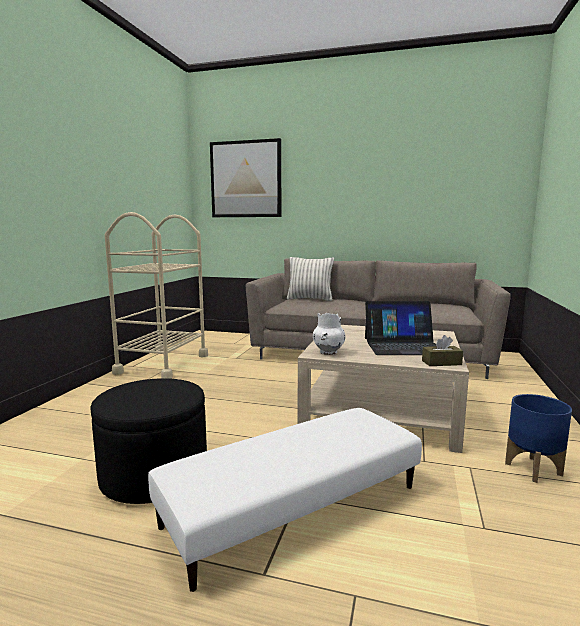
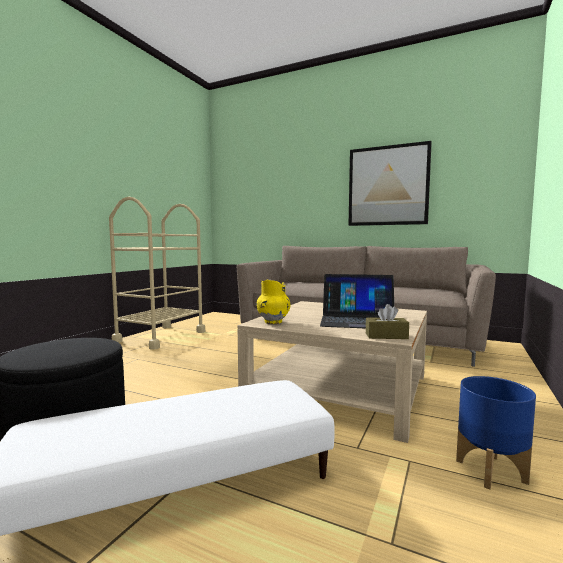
camera: 10 degrees right, 5 degrees down
(246, 179) = (254, 177): picture -> picture (388, 186)
(310, 299) = (302, 282): pillow -> none
(328, 352) = (273, 322): white vase -> yellow vase

